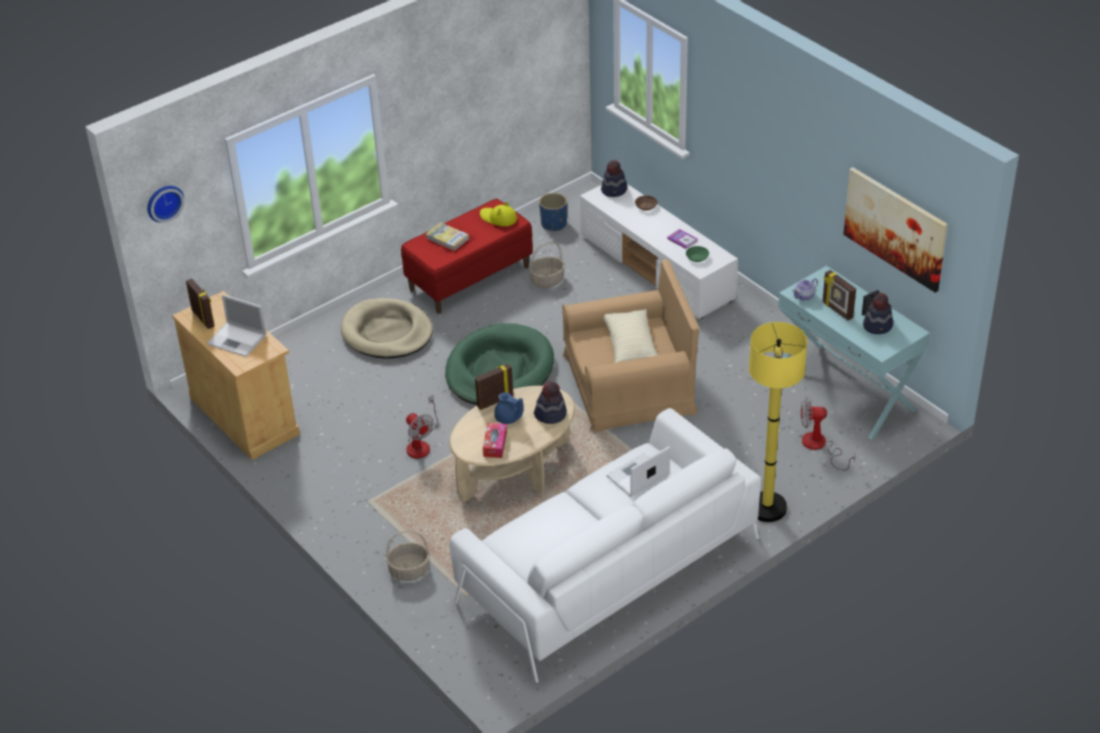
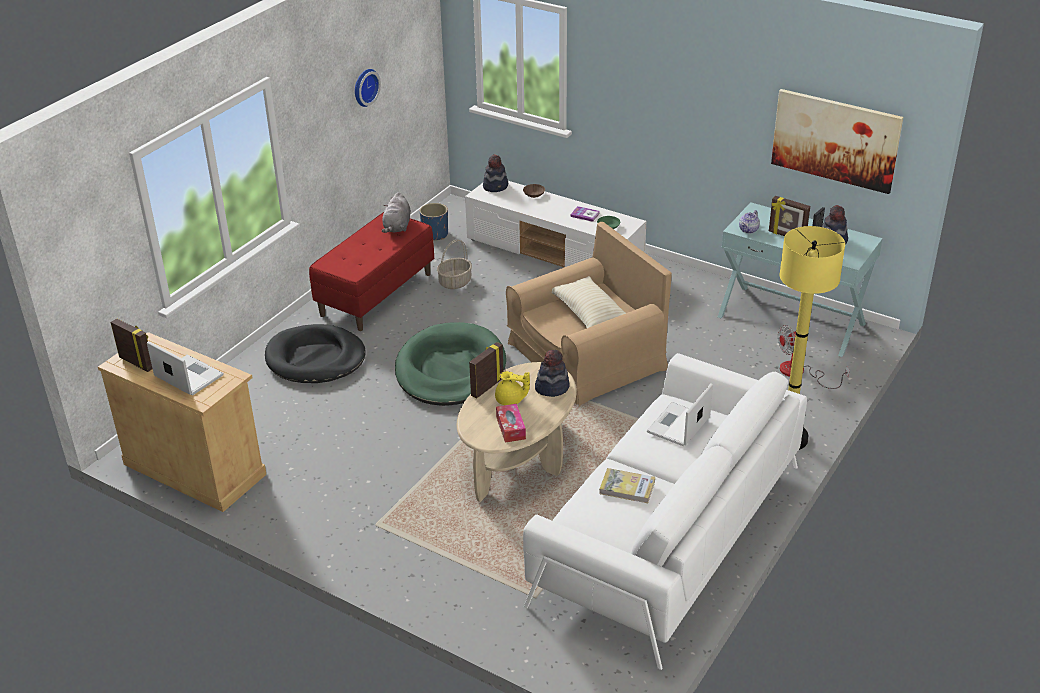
camera: 20 degrees left, 5 degrees down
(163, 202) = (72, 232): wall clock -> wall clock (364, 87)
(238, 340) = (187, 376): laptop -> laptop turned 150 degrees counterclockwise
(387, 333) = (315, 358): beige dog bed -> black dog bed
(409, 571) = (457, 586): basket -> none
(421, 443) = (404, 455): fan -> none
(447, 238) = (354, 252): book -> book (627, 488)
(498, 218) = (397, 227): yellow hat -> grey plush toy
(508, 419) = (510, 400): blue teapot -> yellow teapot

